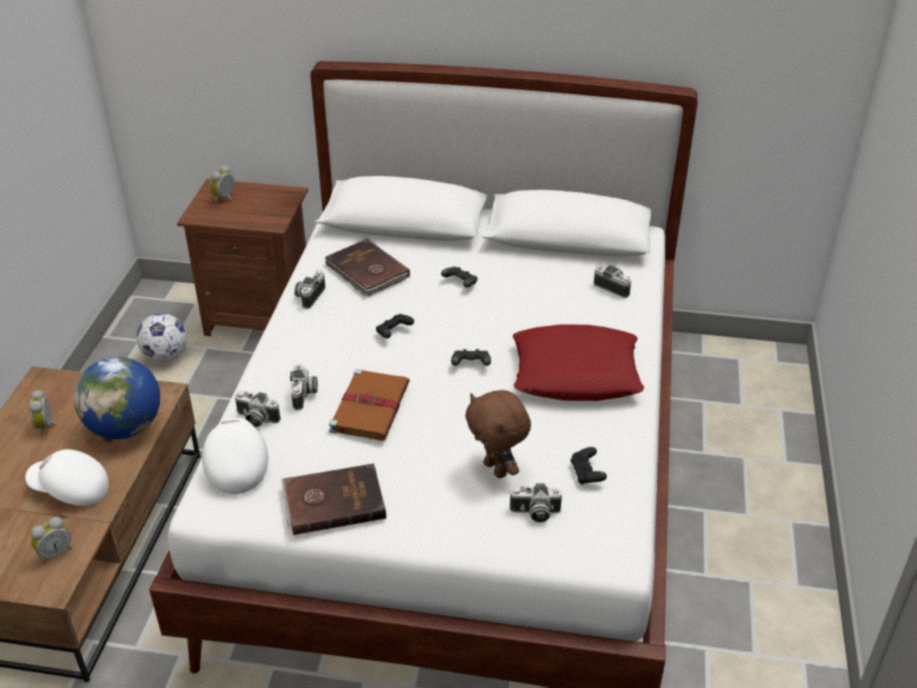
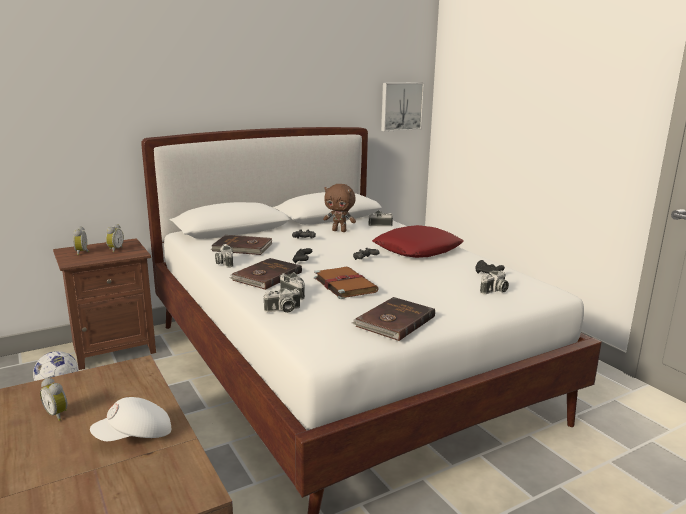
camera: 40 degrees left, 20 degrees down
(55, 553) = (174, 474): alarm clock -> alarm clock (114, 250)
(125, 427) = (133, 390): globe -> none
(236, 465) = (307, 329): white cap -> none
(318, 346) = (266, 276): none -> brown book
(497, 469) = (448, 285): brown plush toy -> brown plush toy (339, 231)
(797, 59) = (401, 106): none -> picture

